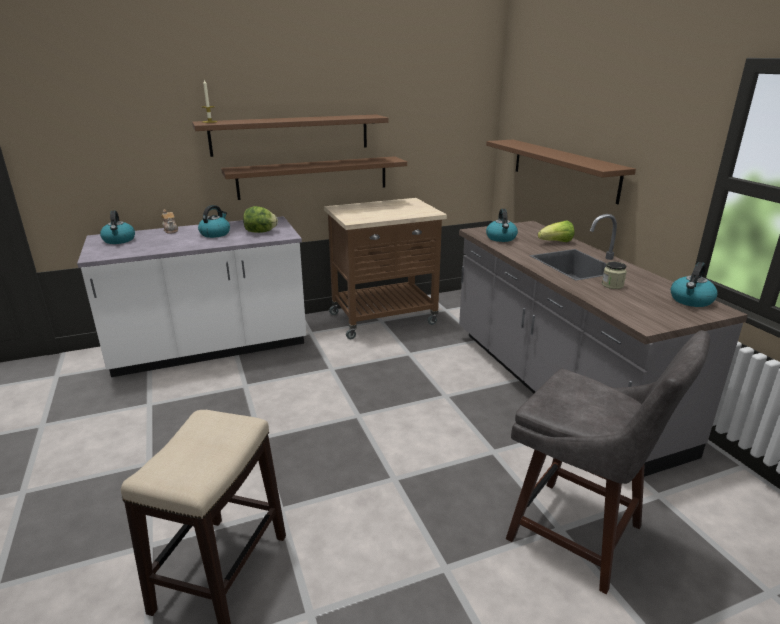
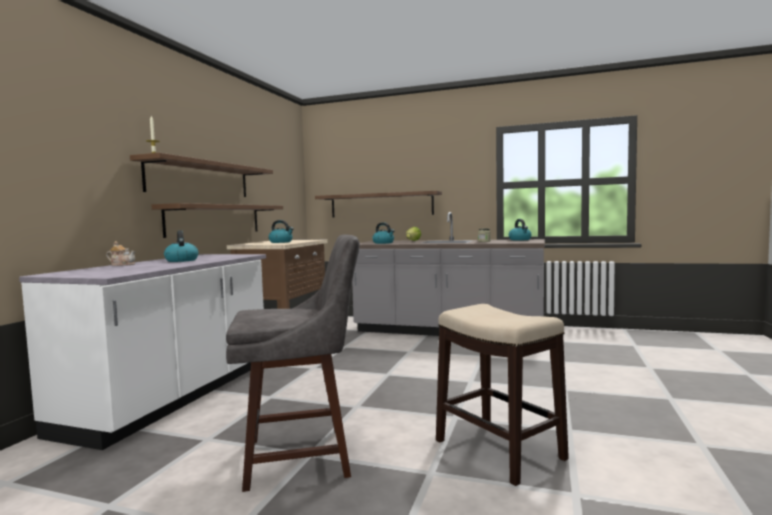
camera: 50 degrees left, 20 degrees down
(119, 240) = (88, 271): kettle -> kettle (281, 242)
(260, 232) = (220, 256): lettuce -> none
(580, 535) = (570, 359): grey stool -> grey stool (303, 456)

